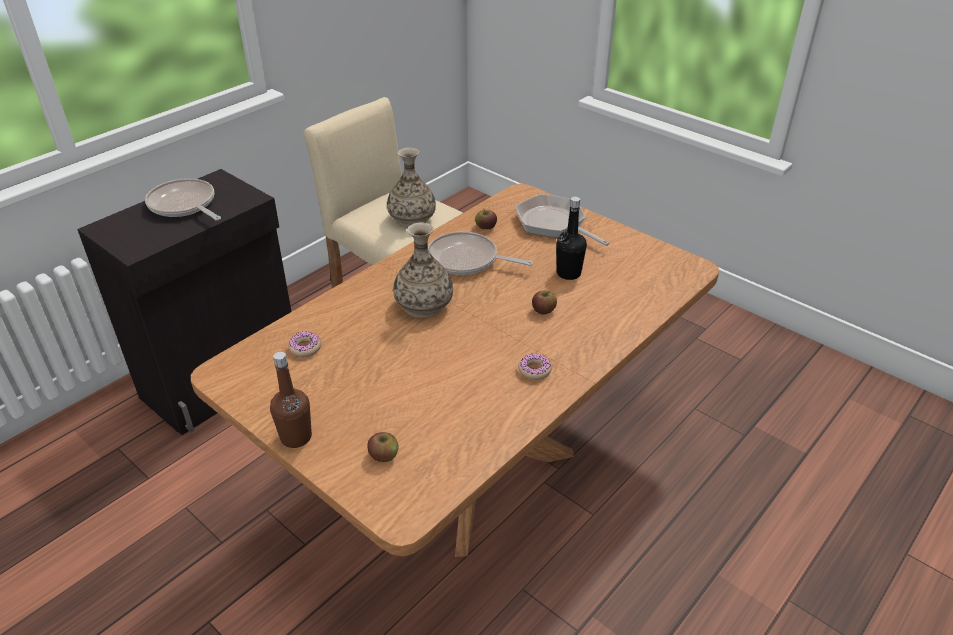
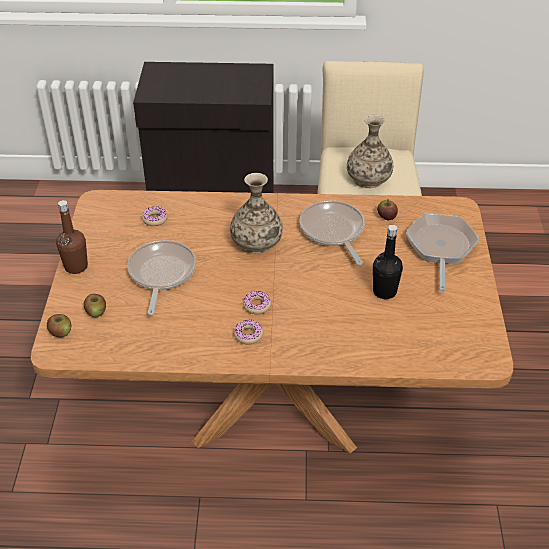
camera: 50 degrees right, 5 degrees up
(184, 205) = (215, 79): frying pan -> frying pan (161, 274)
(504, 346) = (257, 305): none -> donut
(543, 310) = (322, 303): apple -> apple (61, 332)

